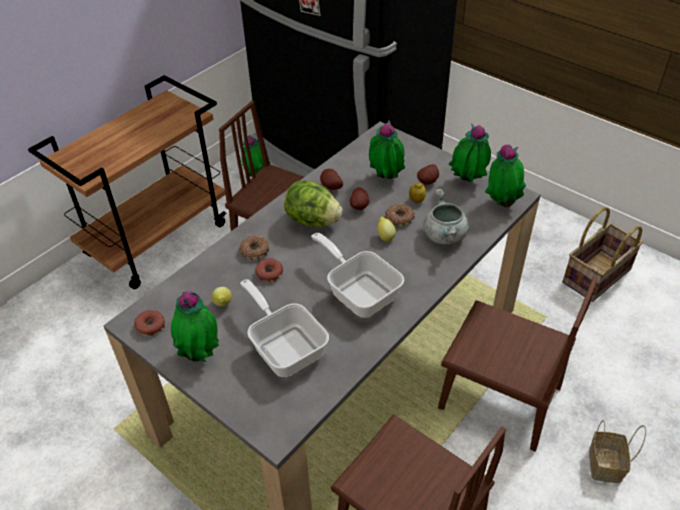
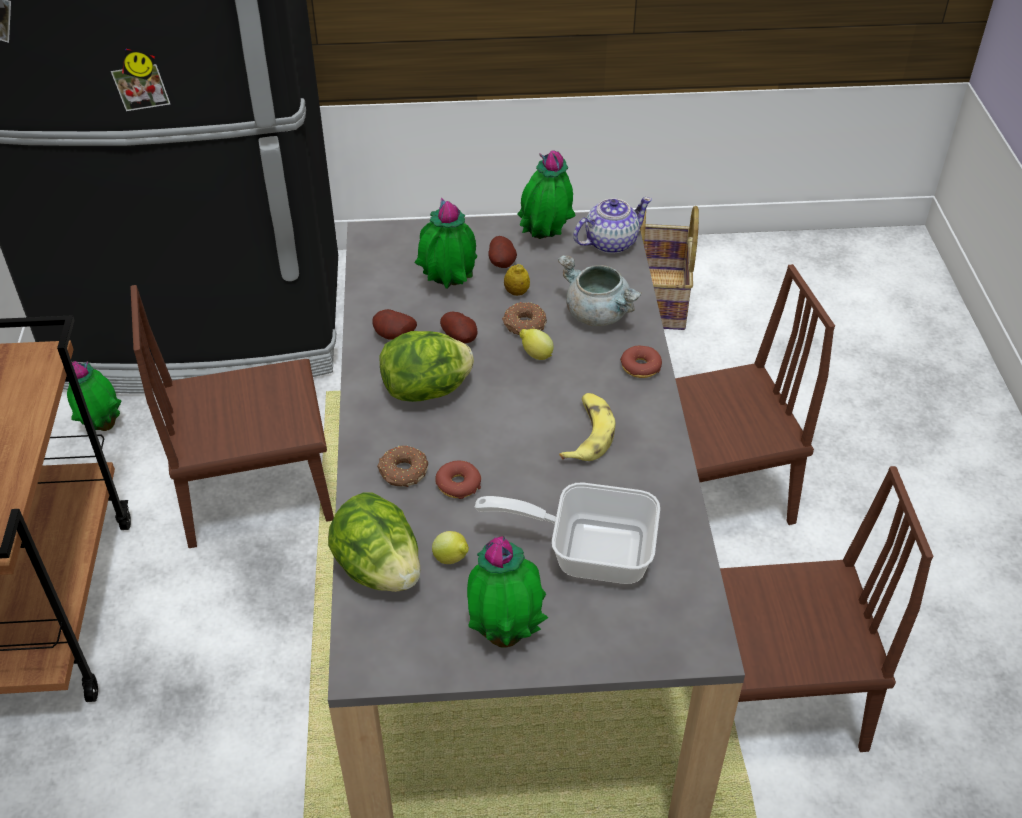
camera: 45 degrees left, 0 degrees up
(150, 326) = (394, 651): donut -> donut (640, 367)
(190, 286) = (379, 569): none -> lettuce
(359, 291) = (587, 434): frying pan -> banana
(501, 203) = (610, 242): potted plant -> teapot
(606, 466) = (866, 488): basket -> none

